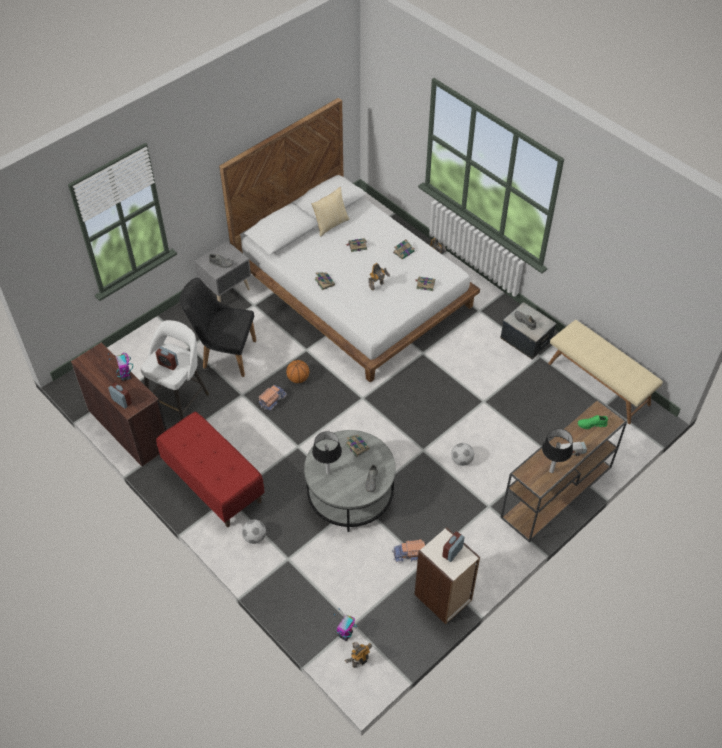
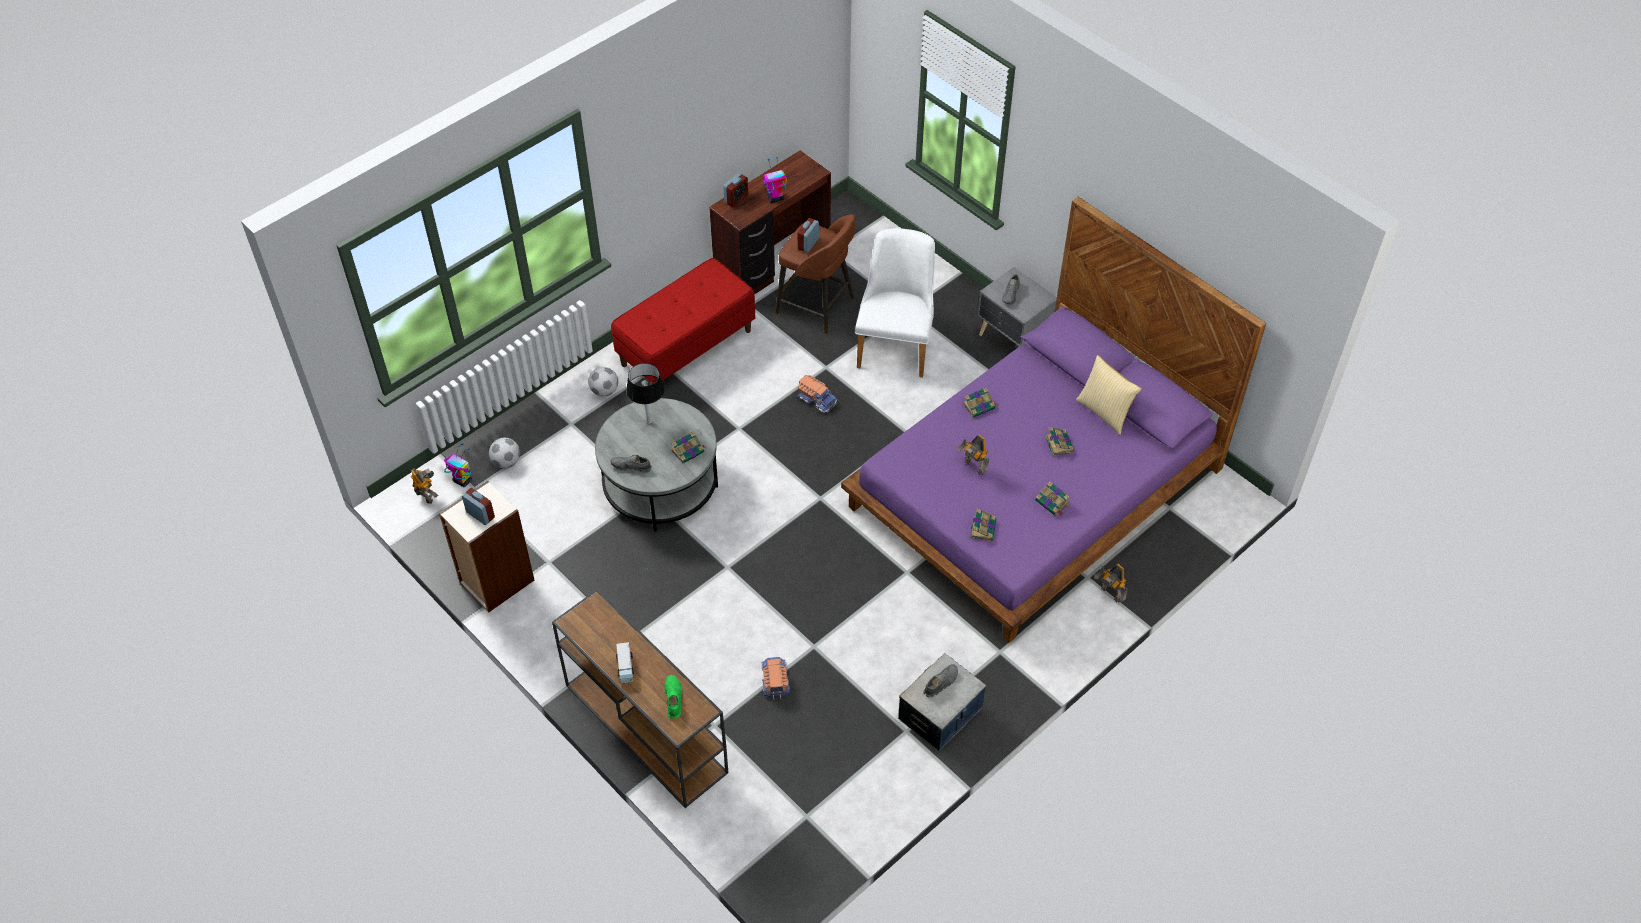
camera: 90 degrees right, 0 degrees up
(179, 399) = (817, 306): white stool -> brown stool
(224, 354) = (896, 344): black chair -> white chair
(298, 378) = (854, 425): basketball -> none
(354, 288) = (1034, 488): white bed -> purple bed
(409, 555) = (562, 546): toy truck -> toy truck (774, 680)
(461, 460) = (707, 612): football -> football (506, 462)
(551, 470) = (596, 638): table lamp -> none
(599, 383) = (850, 812): beige bench -> none

